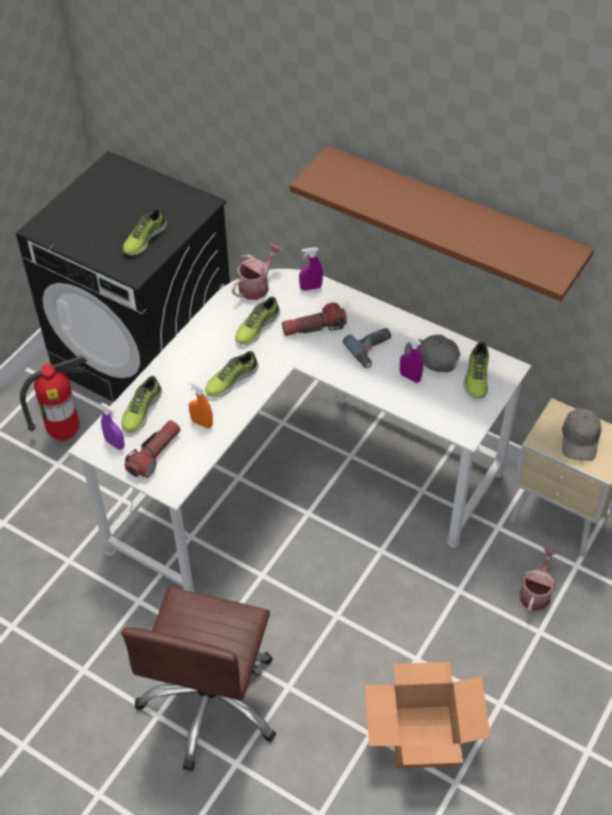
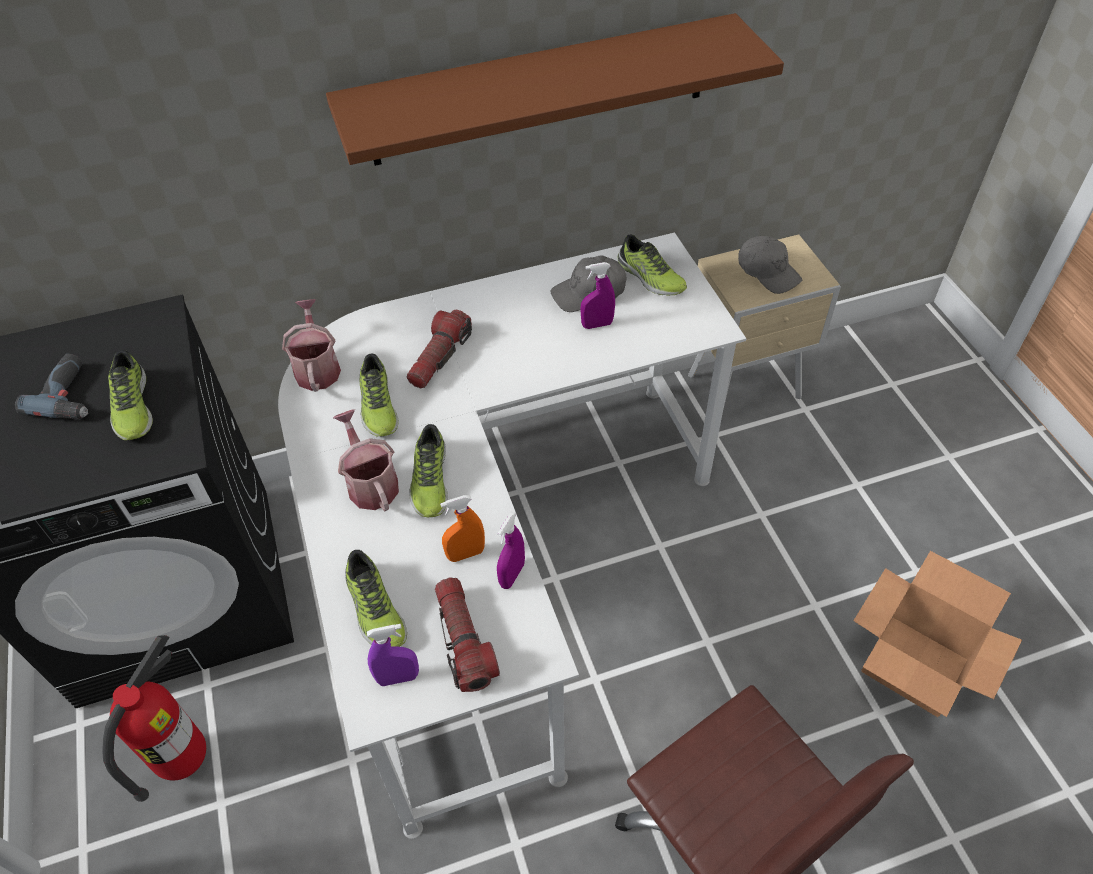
camera: 50 degrees left, 0 degrees up
(311, 288) = (379, 324): purple spray bottle -> purple spray bottle (512, 575)
(372, 350) = (527, 330): power drill -> power drill (71, 394)
(536, 592) = (811, 457): watering can -> watering can (370, 483)

